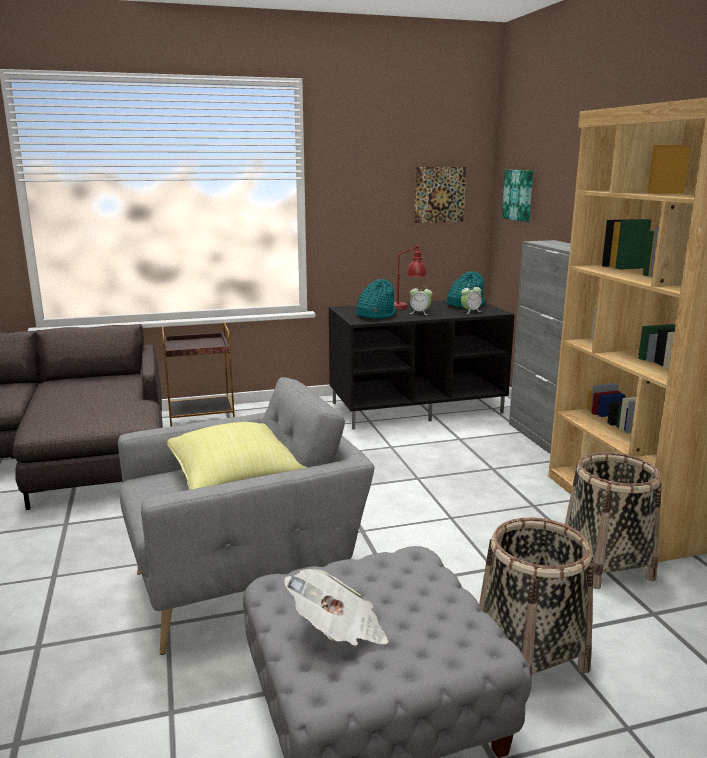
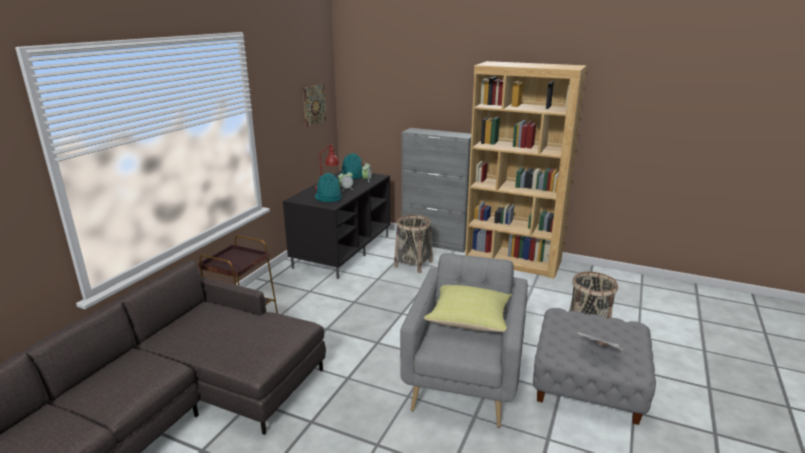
camera: 50 degrees left, 5 degrees up
(519, 195) = (366, 100): picture -> none
(605, 565) = (546, 288): basket -> basket (413, 264)

